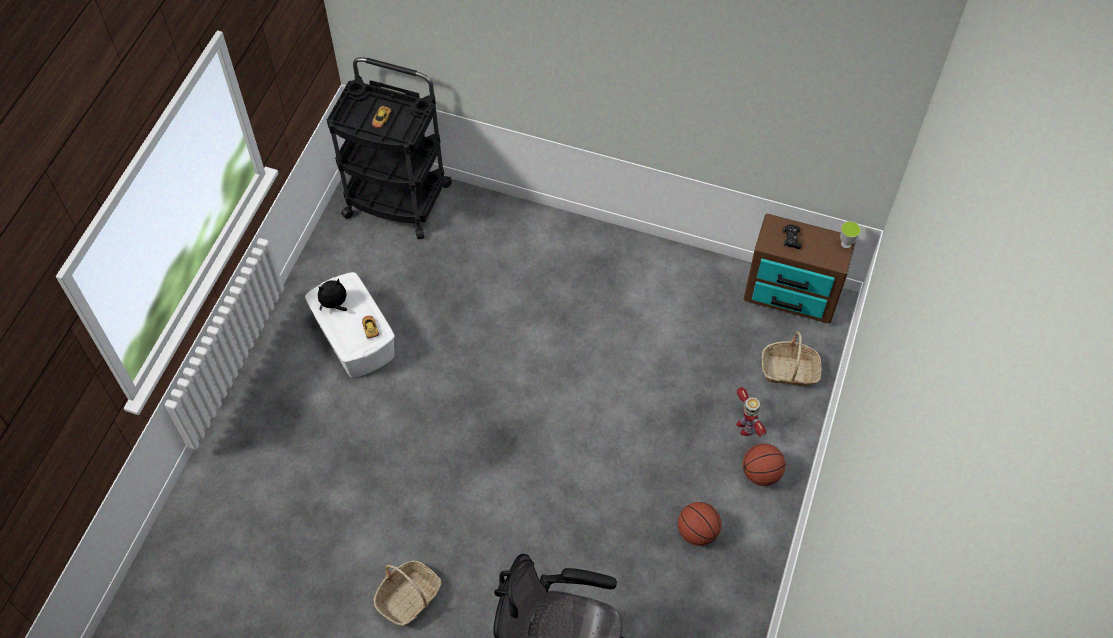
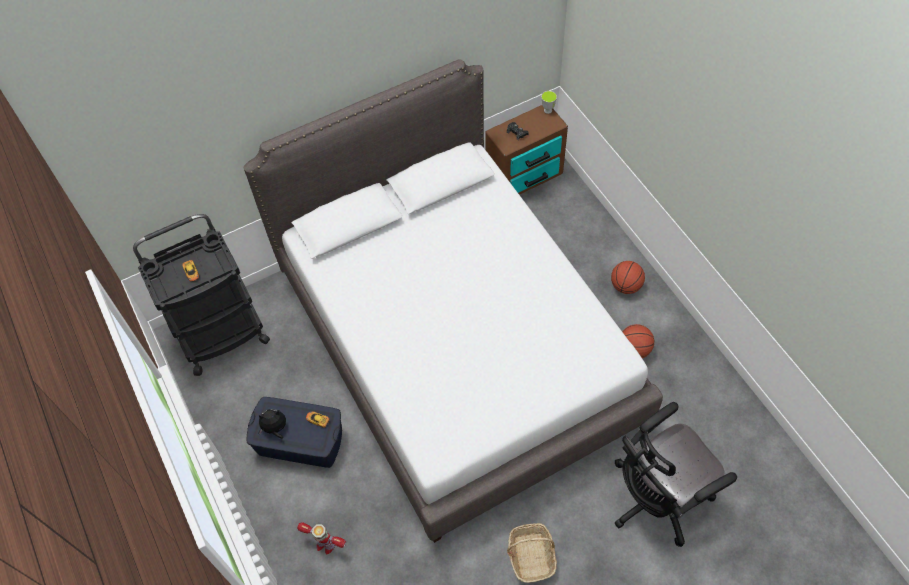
camera: 45 degrees left, 0 degrees up
(334, 304) = (275, 428): plush toy -> plush toy turned 60 degrees clockwise
(354, 338) = (300, 441): white storage box -> blue storage box
(557, 382) = (458, 345): none -> white bed
(745, 426) = (587, 269): toy robot -> toy robot (325, 545)
(789, 370) = (572, 218): basket -> none

